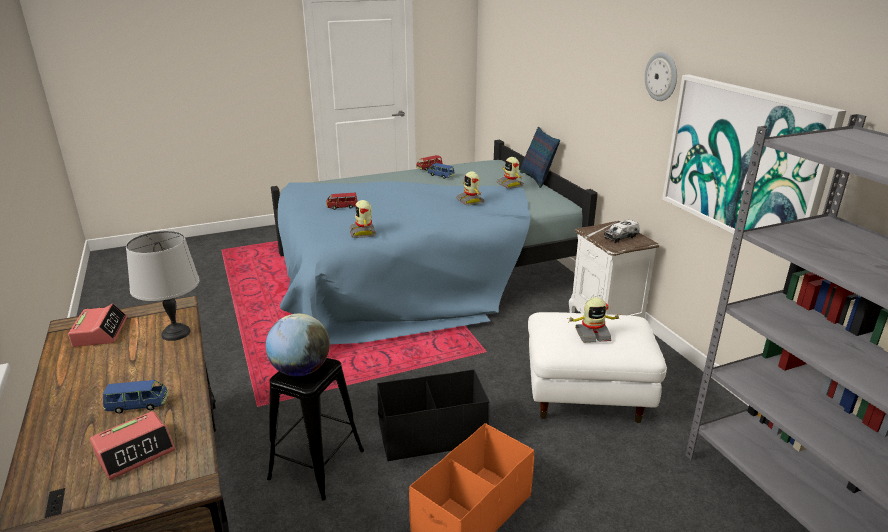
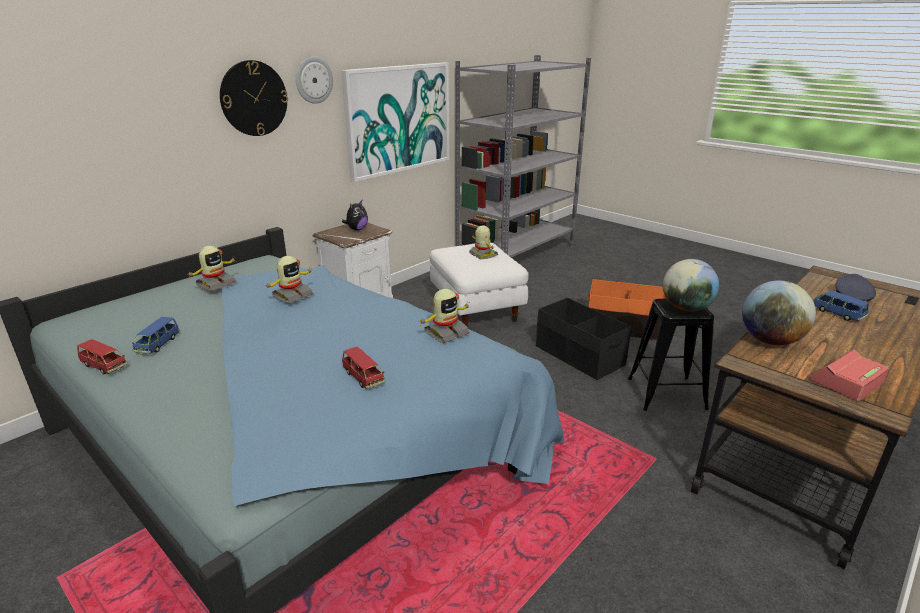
camera: 115 degrees left, 0 degrees up
(135, 452) = (852, 296): alarm clock -> grey cap
(176, 333) = (770, 340): grey table lamp -> globe
(537, 179) = (170, 281): blue pillow -> none
(616, 77) = (254, 98): none -> wall clock
(621, 237) = (357, 229): toy truck -> plush toy

